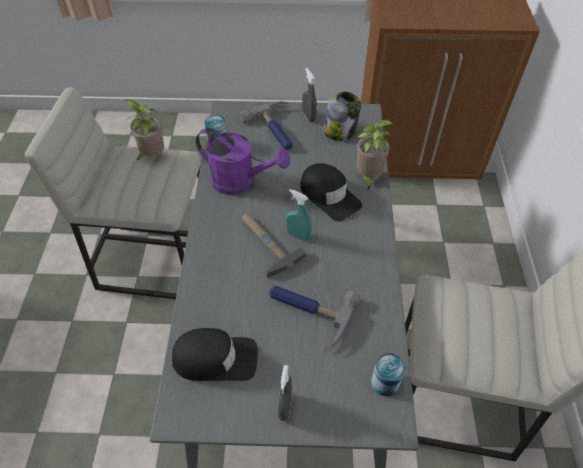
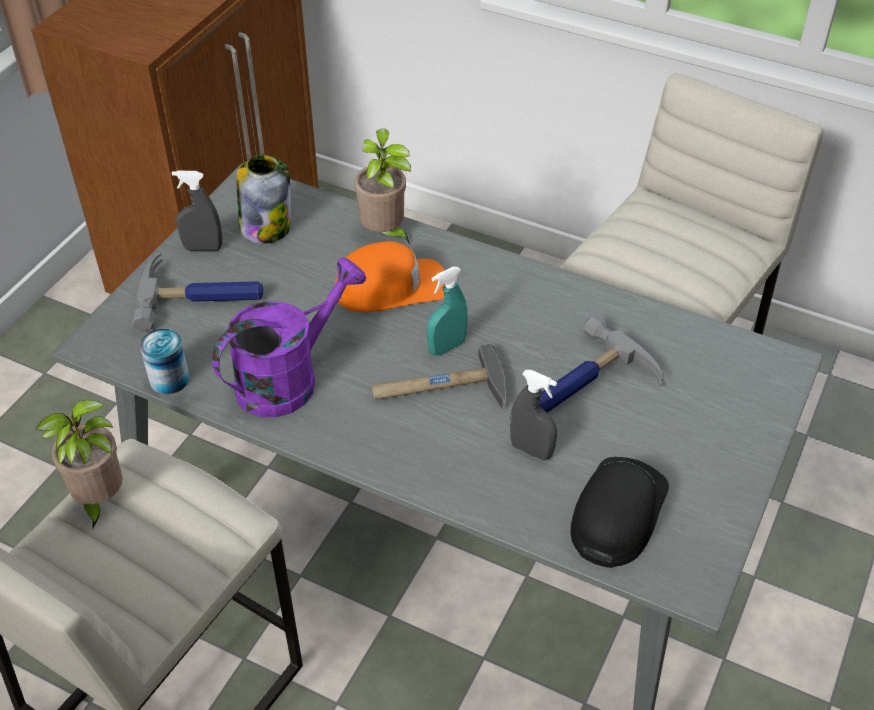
camera: 65 degrees left, 5 degrees down
(285, 407) = (724, 458): grey spray bottle -> grey spray bottle (531, 450)
(329, 196) = (391, 287): black cap -> orange cap
(385, 382) = (728, 349): can -> none

